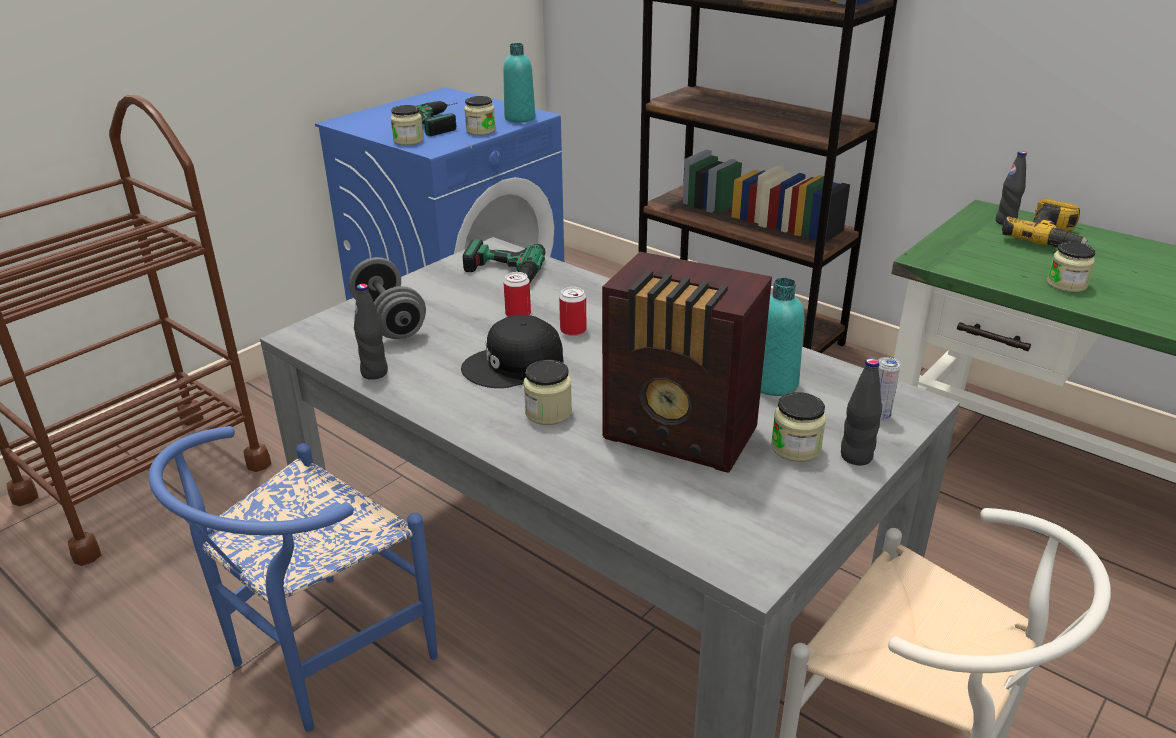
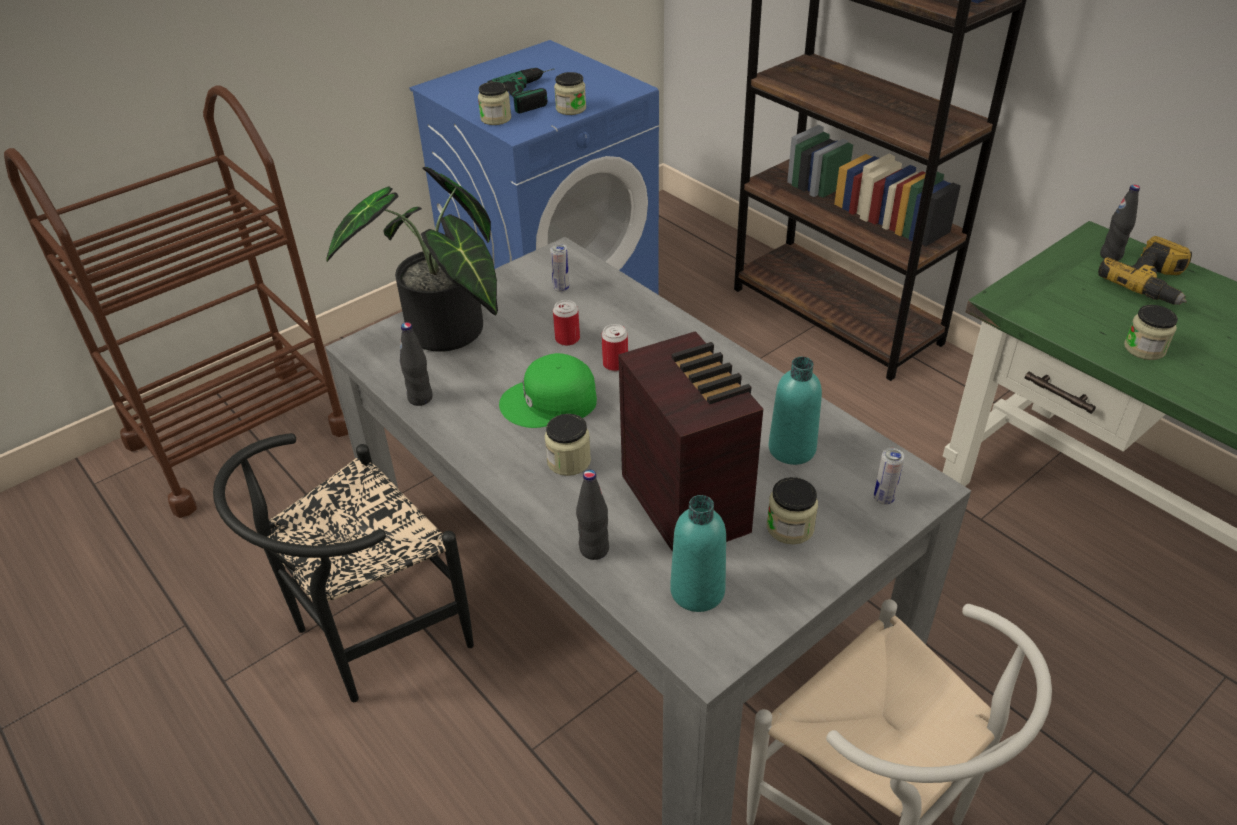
camera: 10 degrees right, 10 degrees up
(316, 661) = (368, 636): blue chair -> black chair
(389, 320) = (445, 336): grey dumbbell -> potted plant
(500, 275) = (561, 288): power drill -> can
(514, 366) = (550, 402): black cap -> green cap
(520, 118) = (615, 92): turquoise bottle -> turquoise bottle (697, 591)
(682, 436) = (686, 501): radio -> radio turned 150 degrees counterclockwise
(856, 457) = (845, 544): black bottle -> black bottle (594, 549)

